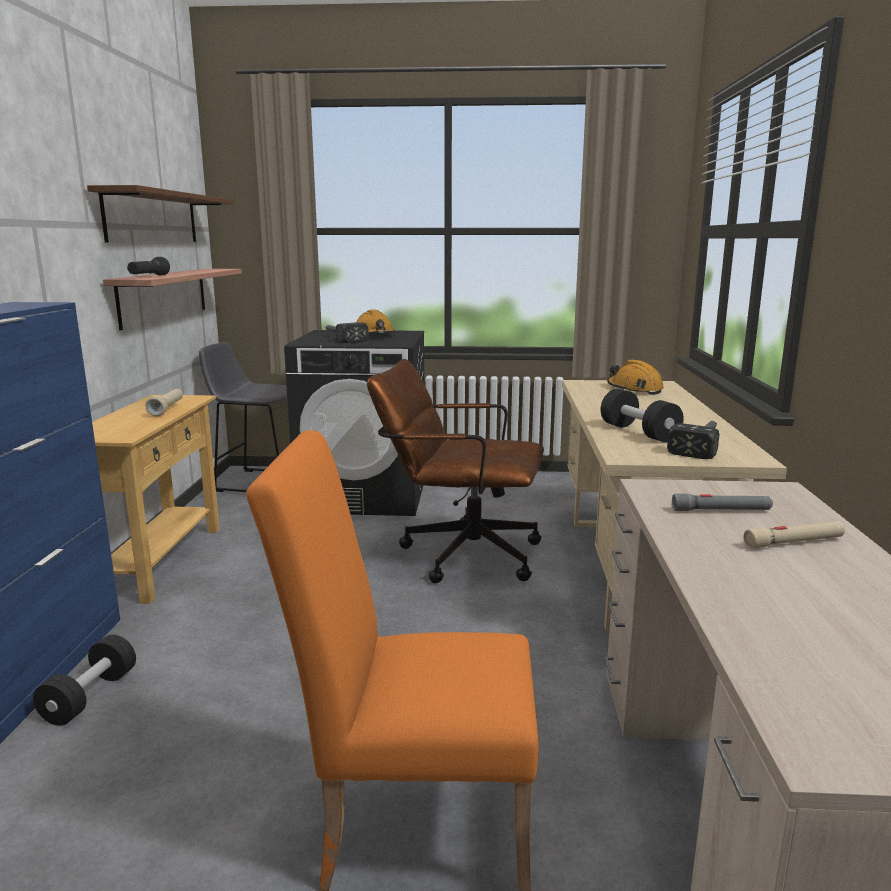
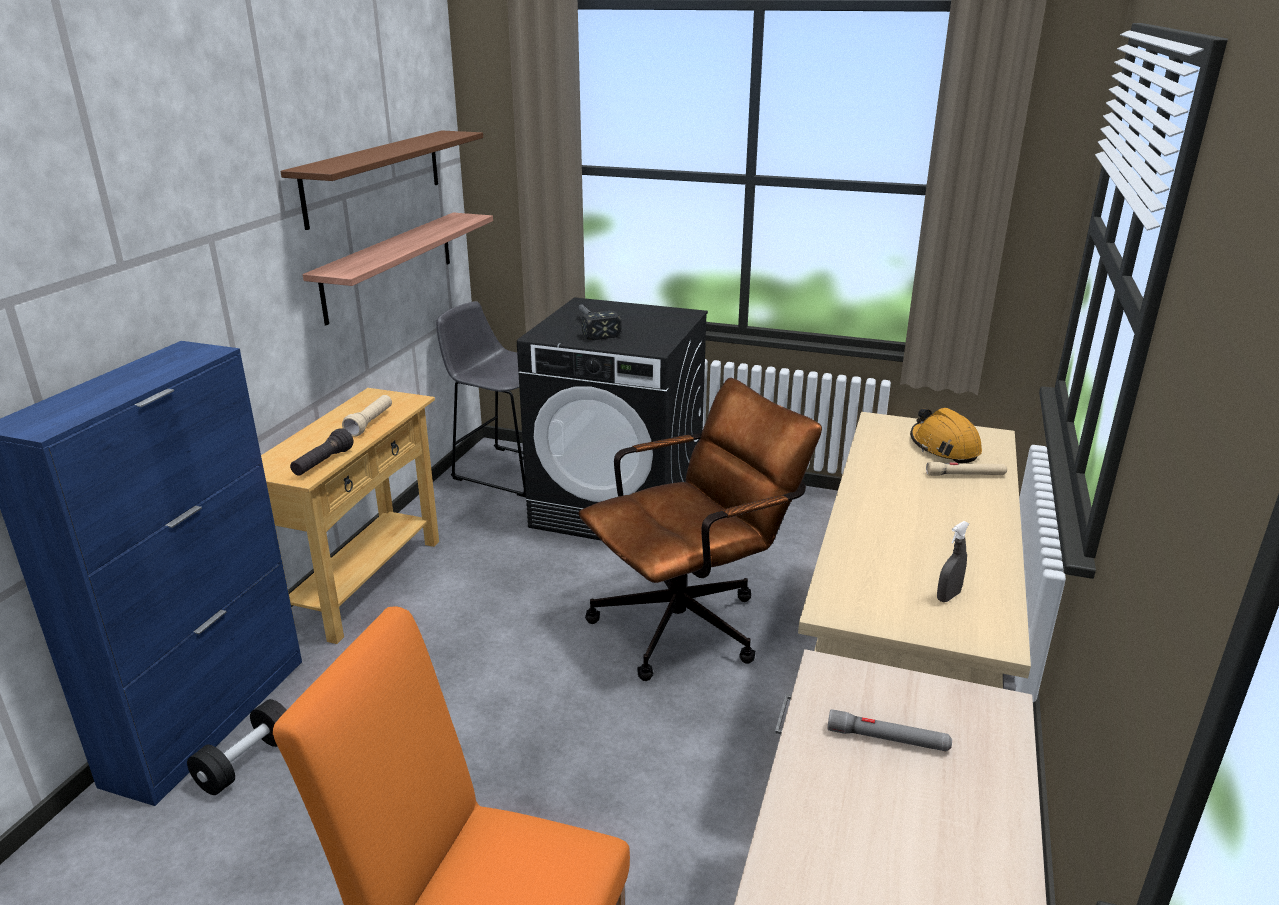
camera: 15 degrees right, 10 degrees up
(149, 276) = (359, 261): black flashlight -> black flashlight (323, 463)
(374, 335) = (636, 321): orange hard hat -> none
(459, 553) = (692, 622): brown office chair -> brown office chair turned 120 degrees clockwise
(639, 432) = (884, 555): black dumbbell -> none
(701, 445) = (948, 596): hammer -> grey spray bottle
(794, 542) = (936, 822): beige flashlight -> beige flashlight (965, 475)

